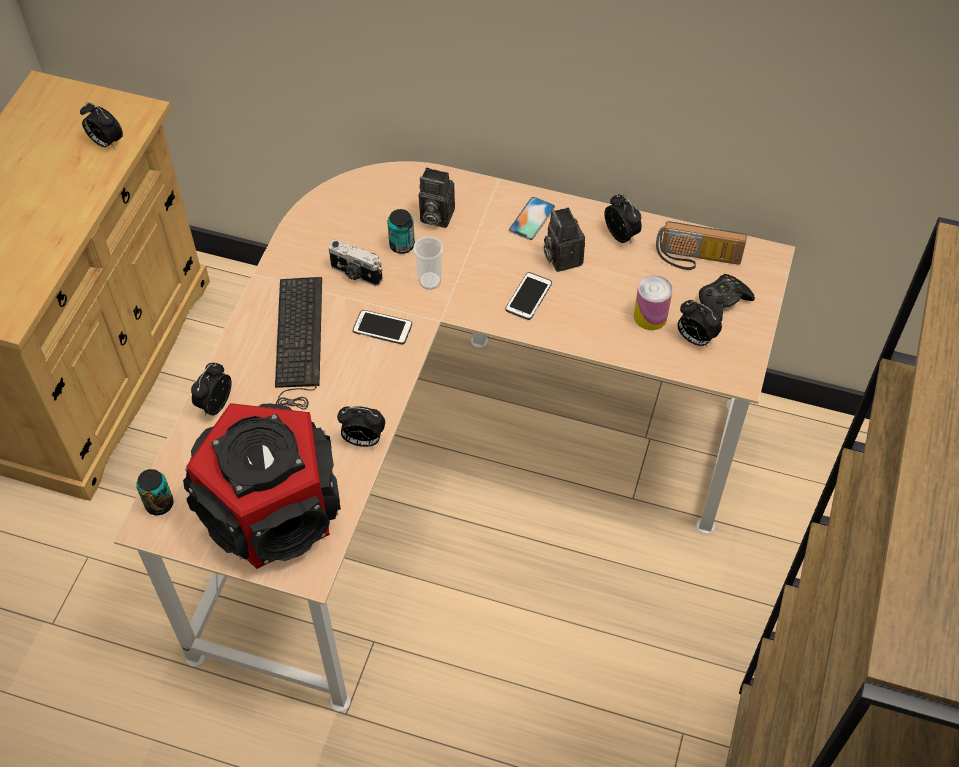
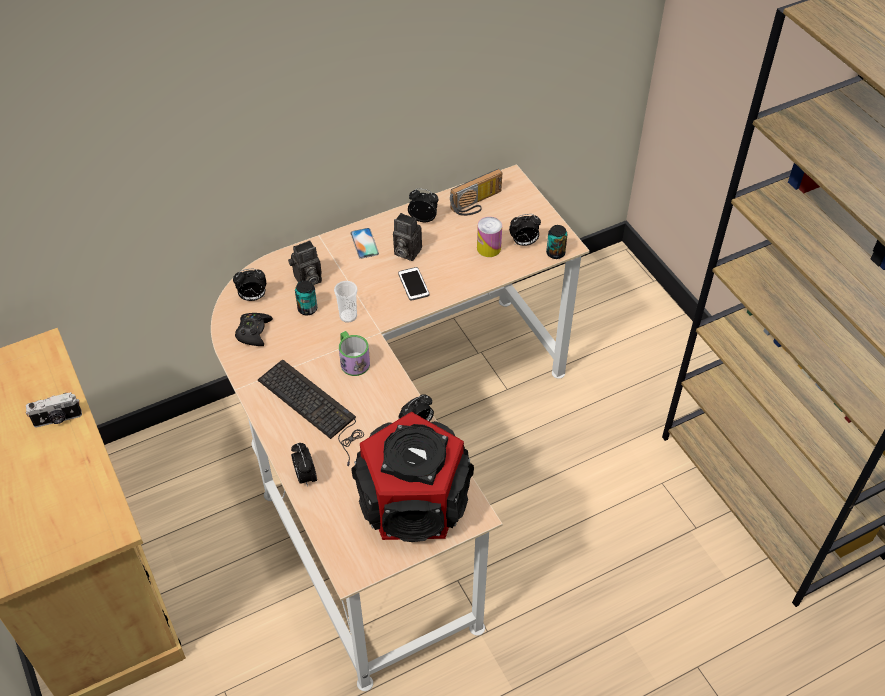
camera: 45 degrees left, 5 degrees down
(106, 142) = (43, 380): alarm clock -> alarm clock (253, 297)
(159, 504) = (342, 555): can -> can (555, 253)
(355, 274) = (299, 344): camera -> camera (58, 419)
(382, 328) = (352, 360): phone -> mug
(723, 301) = (515, 214): black game controller -> black game controller (254, 332)

